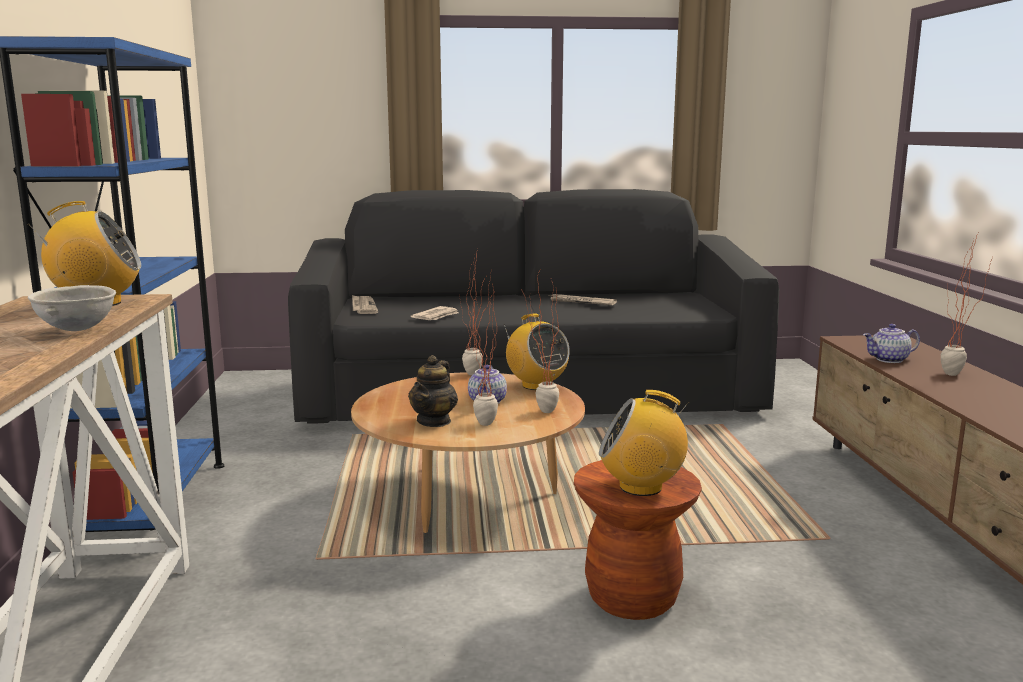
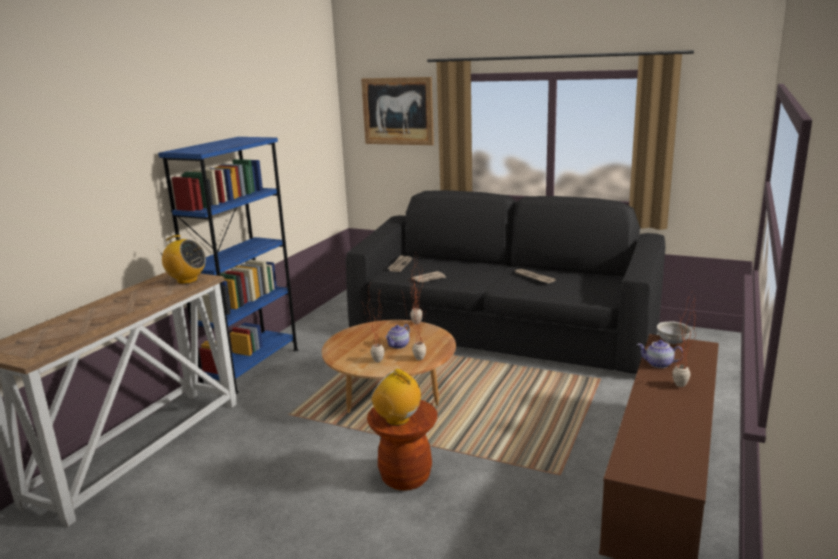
camera: 30 degrees right, 5 degrees up
(78, 330) = (156, 300): grey bowl -> grey bowl (673, 342)
(309, 72) = (397, 111): none -> picture
(434, 421) = (356, 354): teapot -> none
(536, 385) = (439, 338): radio -> none

